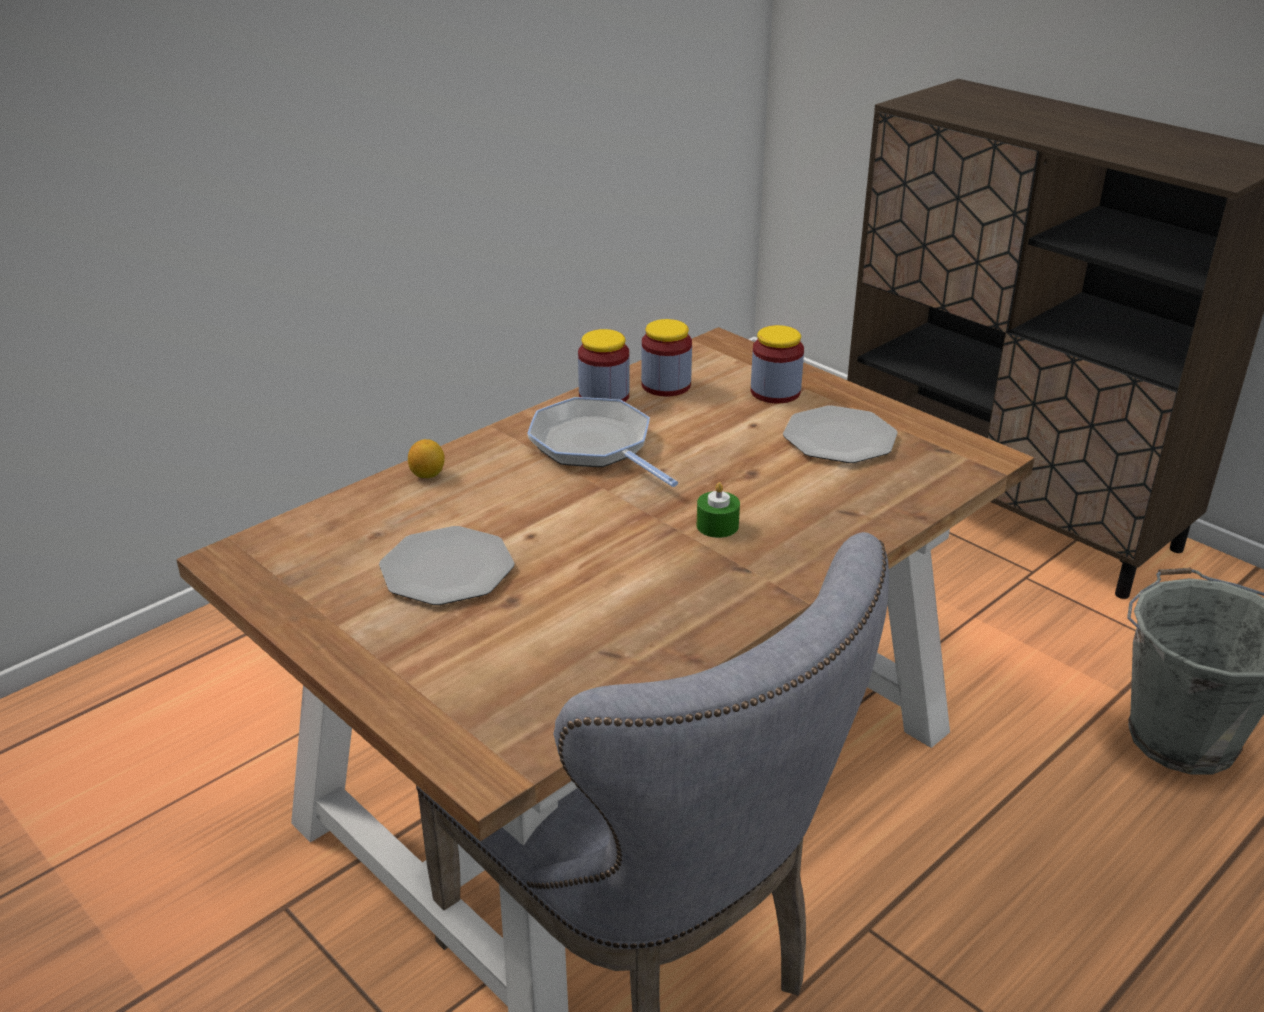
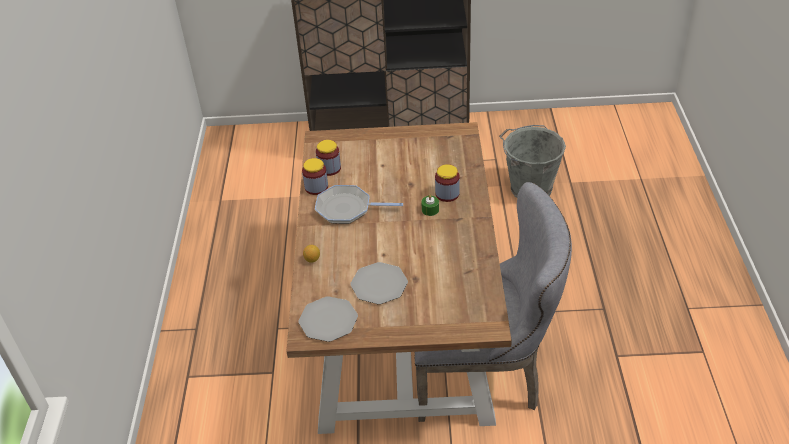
camera: 45 degrees left, 10 degrees up
(775, 392) = (369, 147): jar -> jar (447, 194)
(839, 438) = (415, 152): plate -> plate (328, 320)

